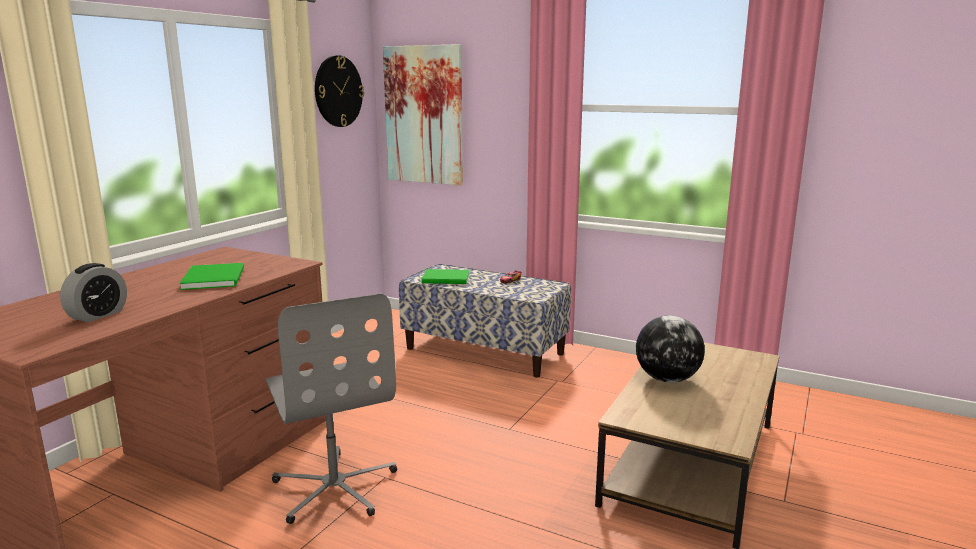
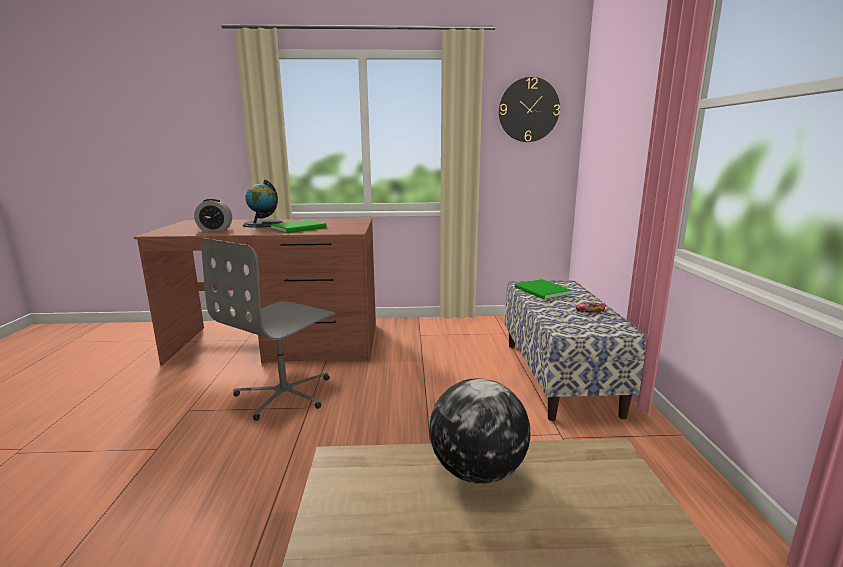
camera: 60 degrees right, 0 degrees up
(127, 289) = (263, 224): none -> globe
(424, 115) = (602, 131): picture -> none

